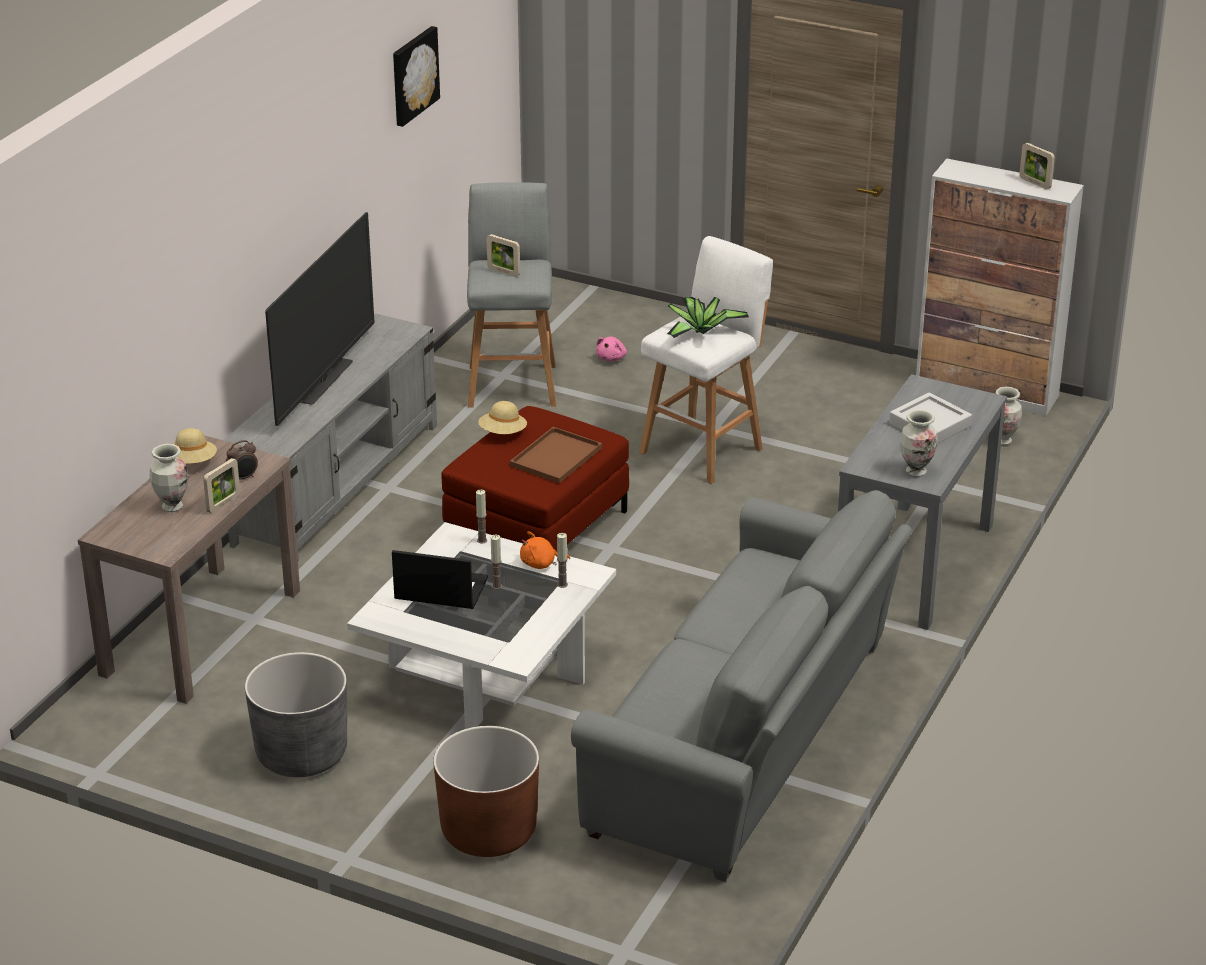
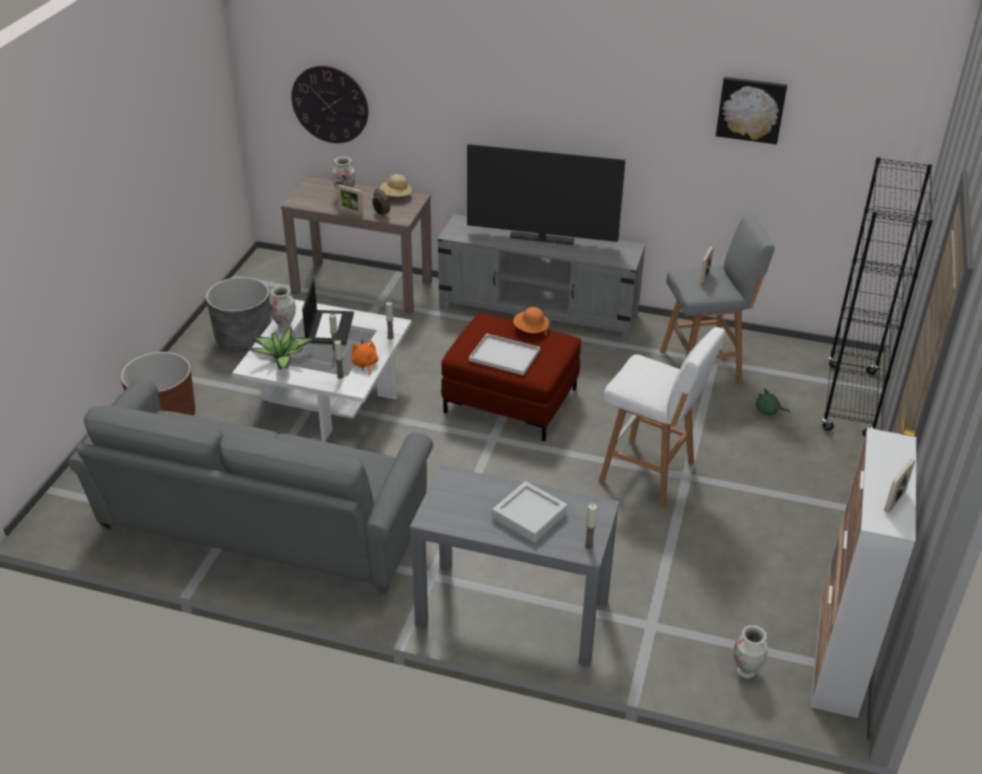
camera: 80 degrees right, 5 degrees up
(80, 402) = (330, 104): none -> wall clock
(503, 433) = (530, 329): beige hat -> orange hat
(556, 456) = (506, 355): brown tray -> white tray
(607, 307) = (849, 401): none -> black bookcase
(611, 358) = (768, 411): pink plush toy -> green plush toy
(700, 331) = (653, 378): potted plant -> potted plant (282, 358)
(916, 471) = (447, 509): vase -> vase (285, 328)
(976, 398) = (589, 546): none -> candle

